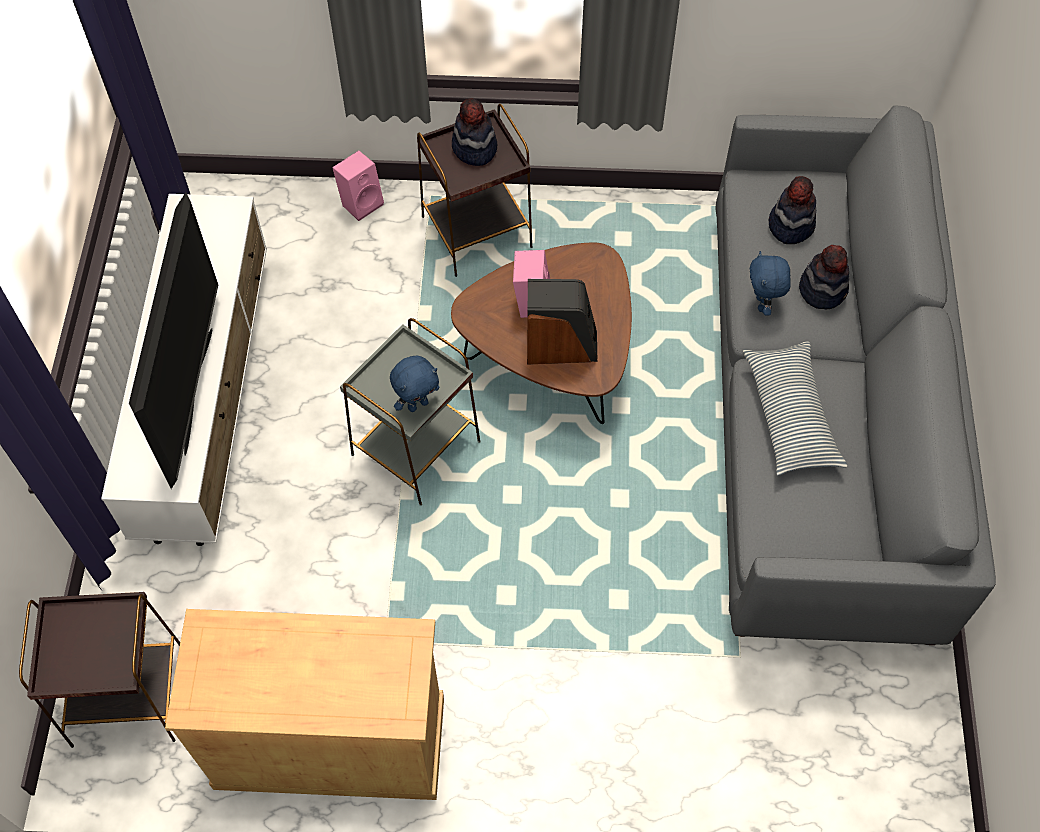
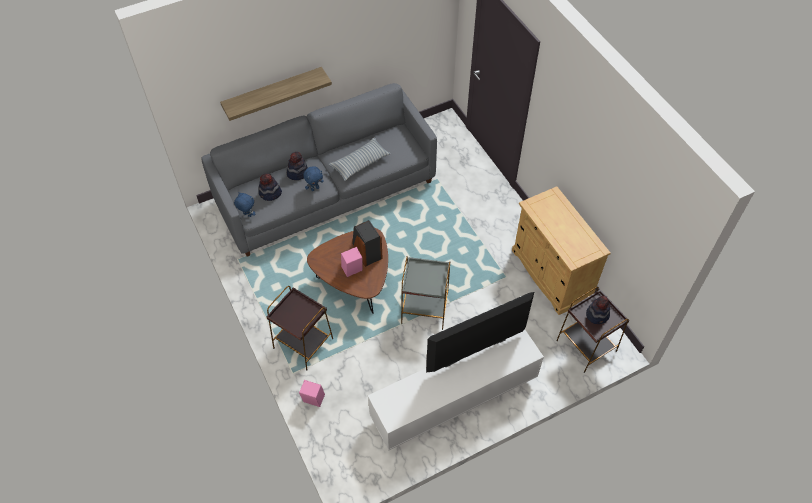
camera: 120 degrees left, 5 degrees down
(417, 404) = (432, 269): blue plush toy -> blue plush toy (247, 215)
(474, 148) = (292, 315): hat -> hat (597, 315)
(998, 209) = (273, 92): none -> shelf

